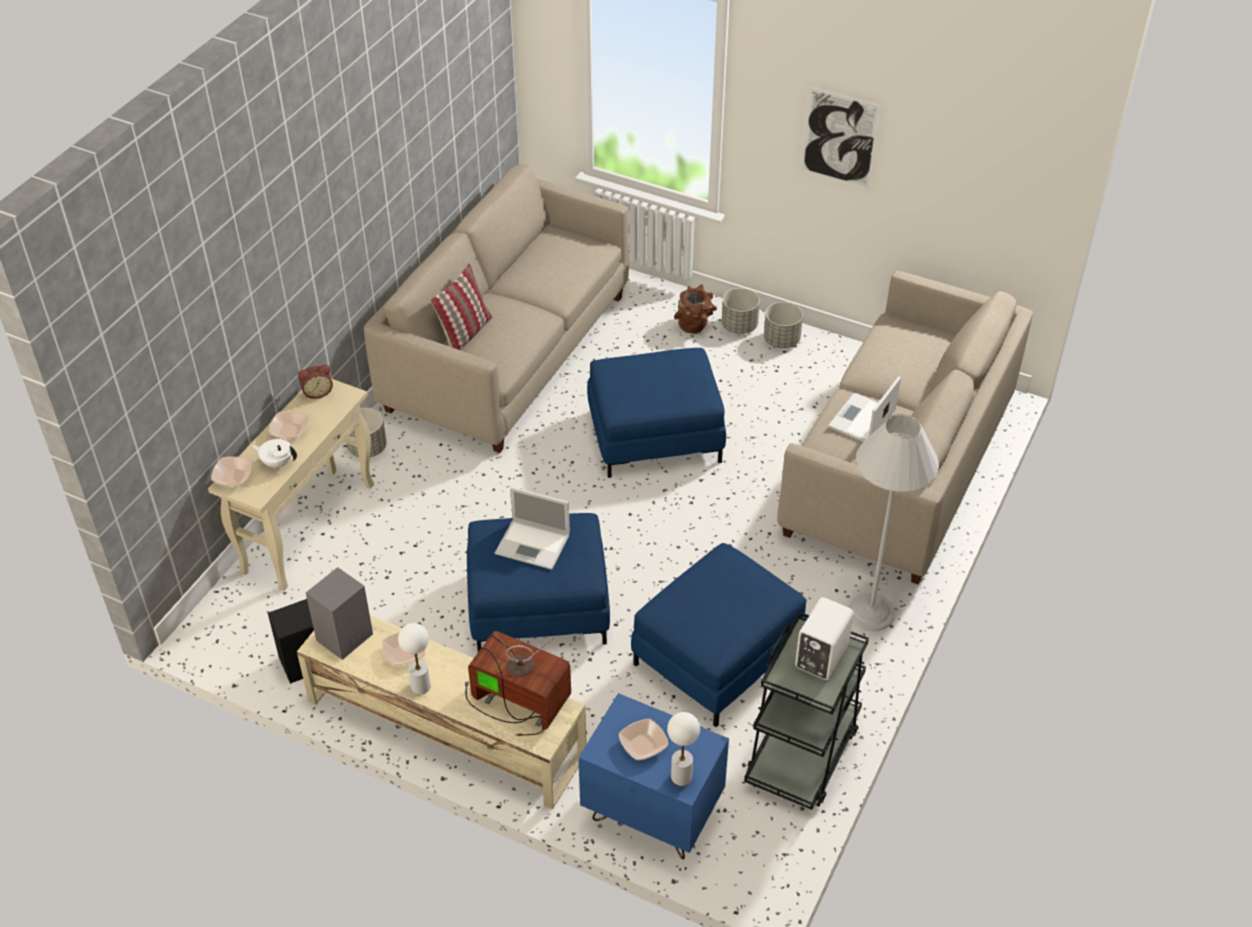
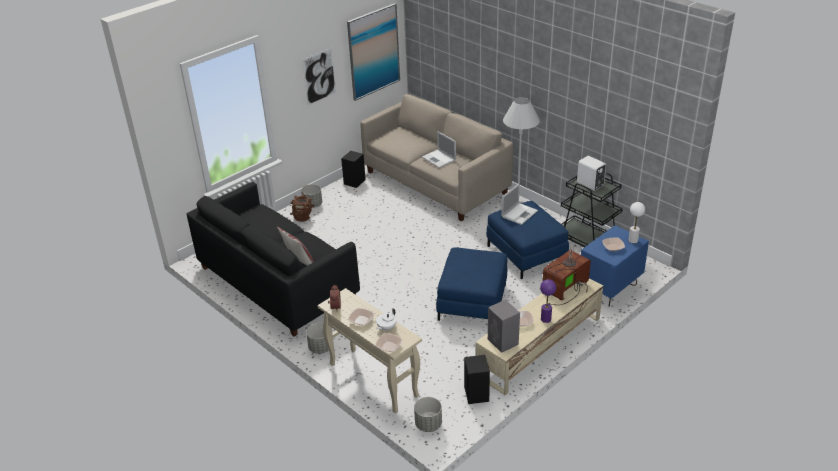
camera: 70 degrees left, 10 degrees down
(420, 686) = (545, 319): white table lamp -> purple table lamp
(508, 352) = (277, 282): beige sofa -> black sofa
(534, 544) = (468, 266): laptop -> laptop (519, 213)
(655, 436) = (374, 245): blue ottoman -> none
(781, 340) = (332, 195): grey planter -> grey planter (428, 424)
(840, 356) = (355, 181): none -> black speaker
(980, 172) = (373, 51): none -> picture

